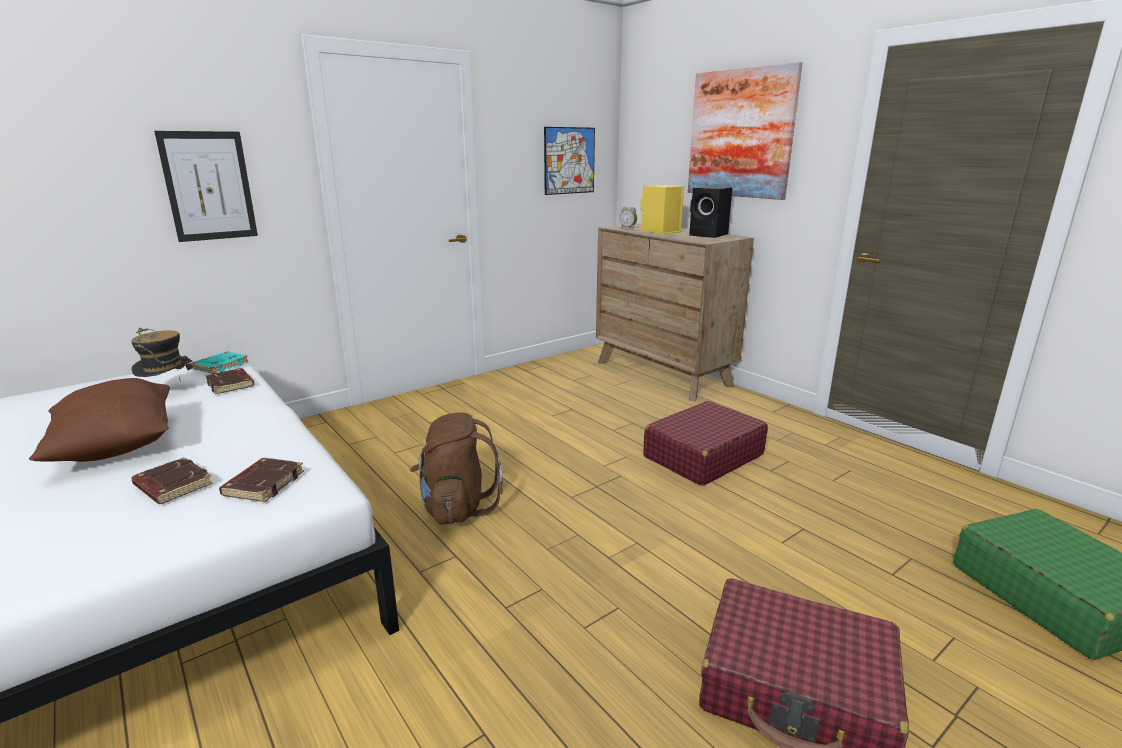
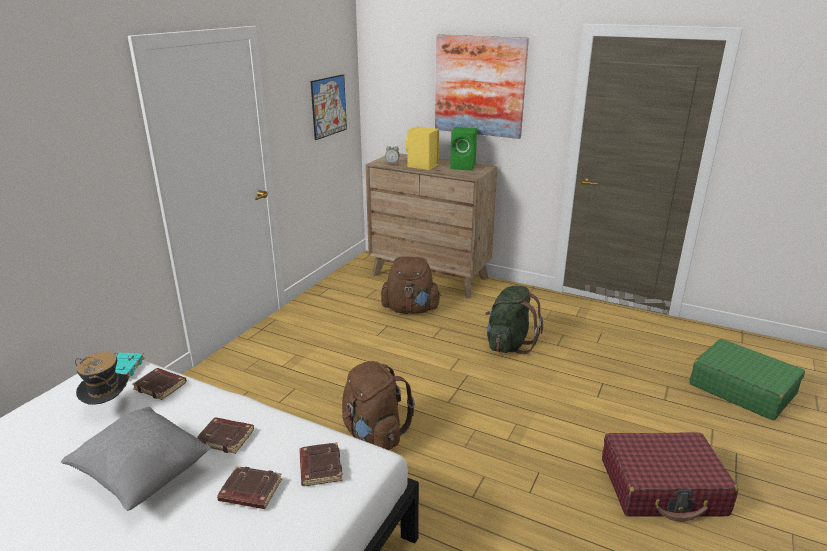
camera: 25 degrees left, 5 degrees up
(116, 447) = (143, 475): brown pillow -> grey pillow
(209, 186) = (67, 198): picture -> none
(222, 436) = (226, 438): none -> brown book
(612, 399) = (410, 309): none -> brown backpack
(702, 456) = (509, 344): red suitcase -> green backpack
(709, 235) = (464, 166): black speaker -> green speaker

